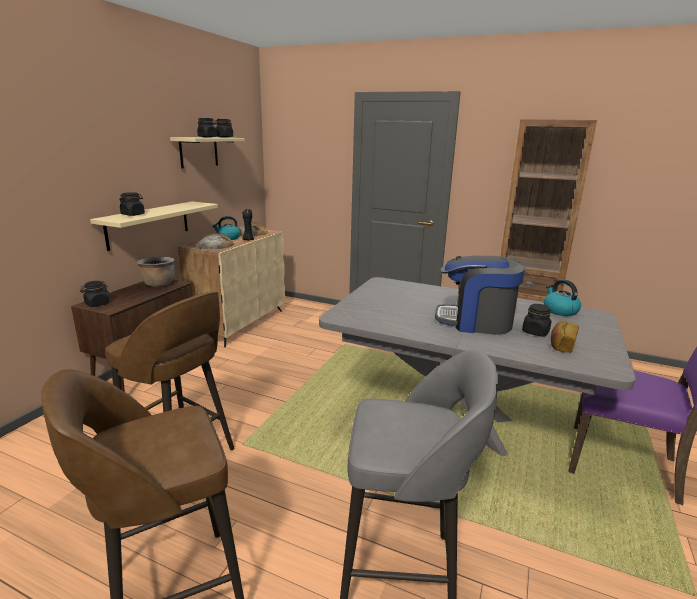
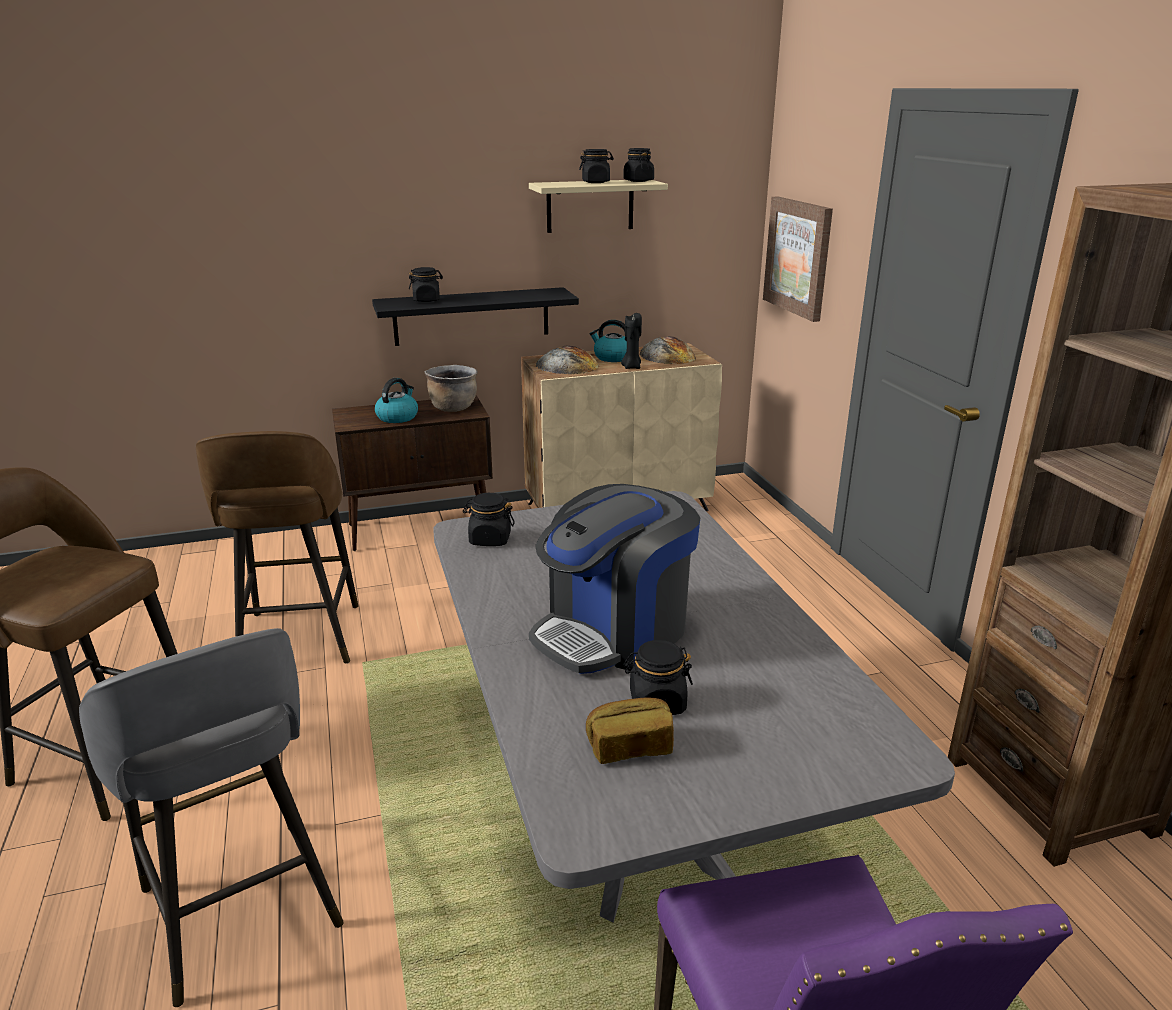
camera: 50 degrees right, 5 degrees up
(97, 304) = (353, 414): black jar -> black jar (489, 539)
(149, 224) = (471, 316): beige shelf -> black shelf
(297, 175) = (798, 257): none -> picture
(475, 322) = (614, 632): coffee machine -> coffee machine turned 105 degrees counterclockwise
(559, 310) = (836, 701): kettle -> kettle (397, 417)

